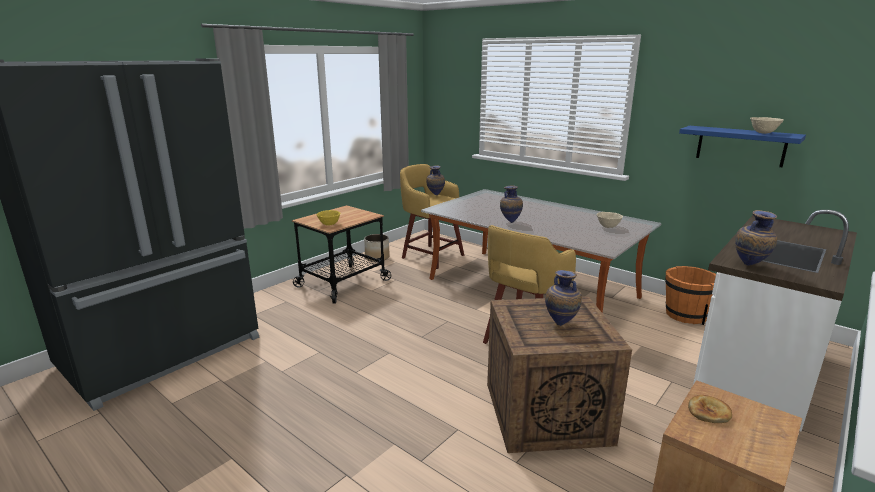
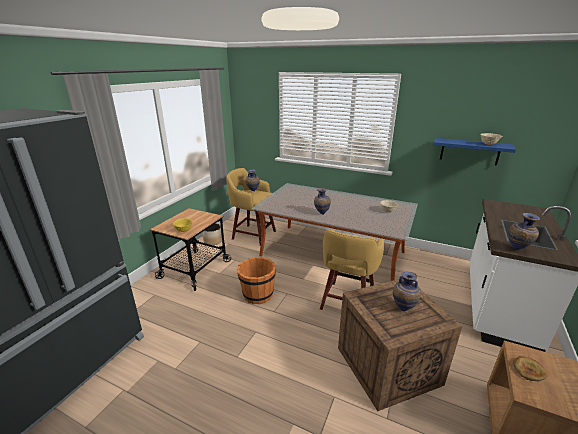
camera: 15 degrees left, 5 degrees up
(685, 315) = (435, 262): orange bucket -> orange bucket (257, 295)

